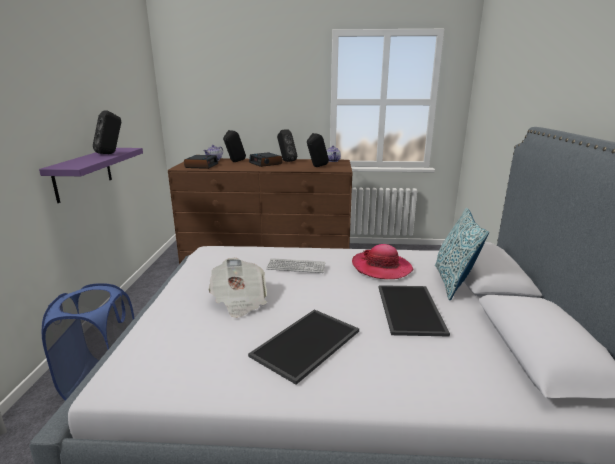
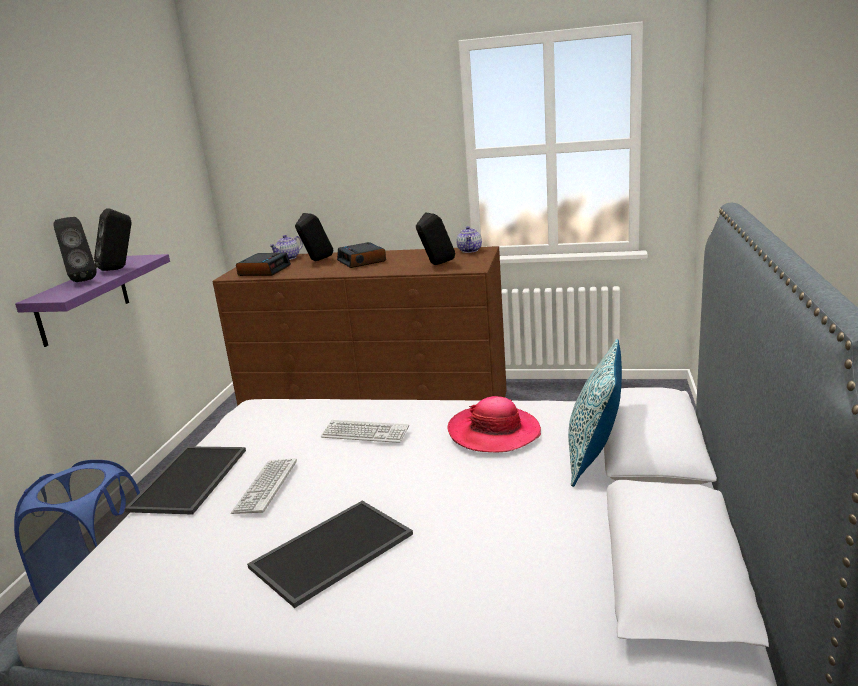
camera: 10 degrees right, 0 degrees up
(239, 301) = (265, 487): newspaper -> keyboard
(286, 161) = (395, 255): black speaker -> black speaker (82, 280)
(411, 310) = (506, 502): tray -> tray (191, 480)

